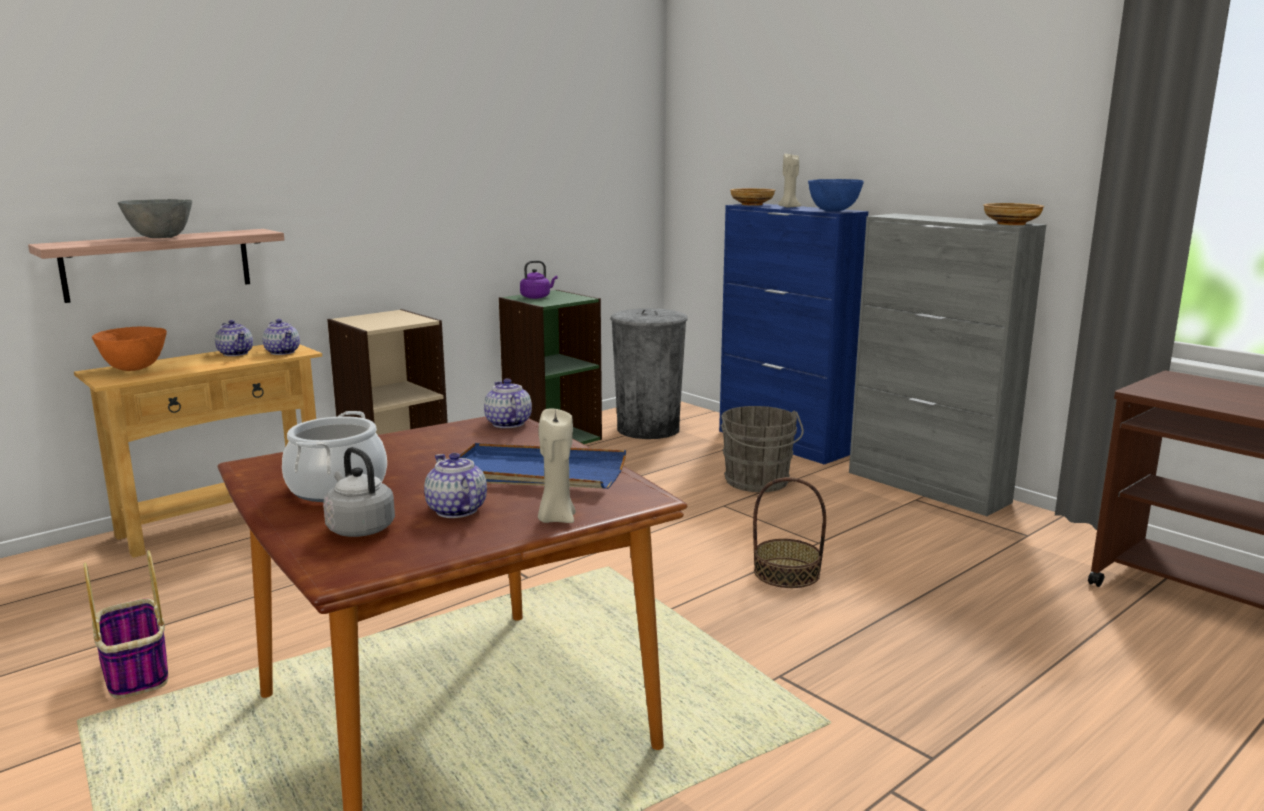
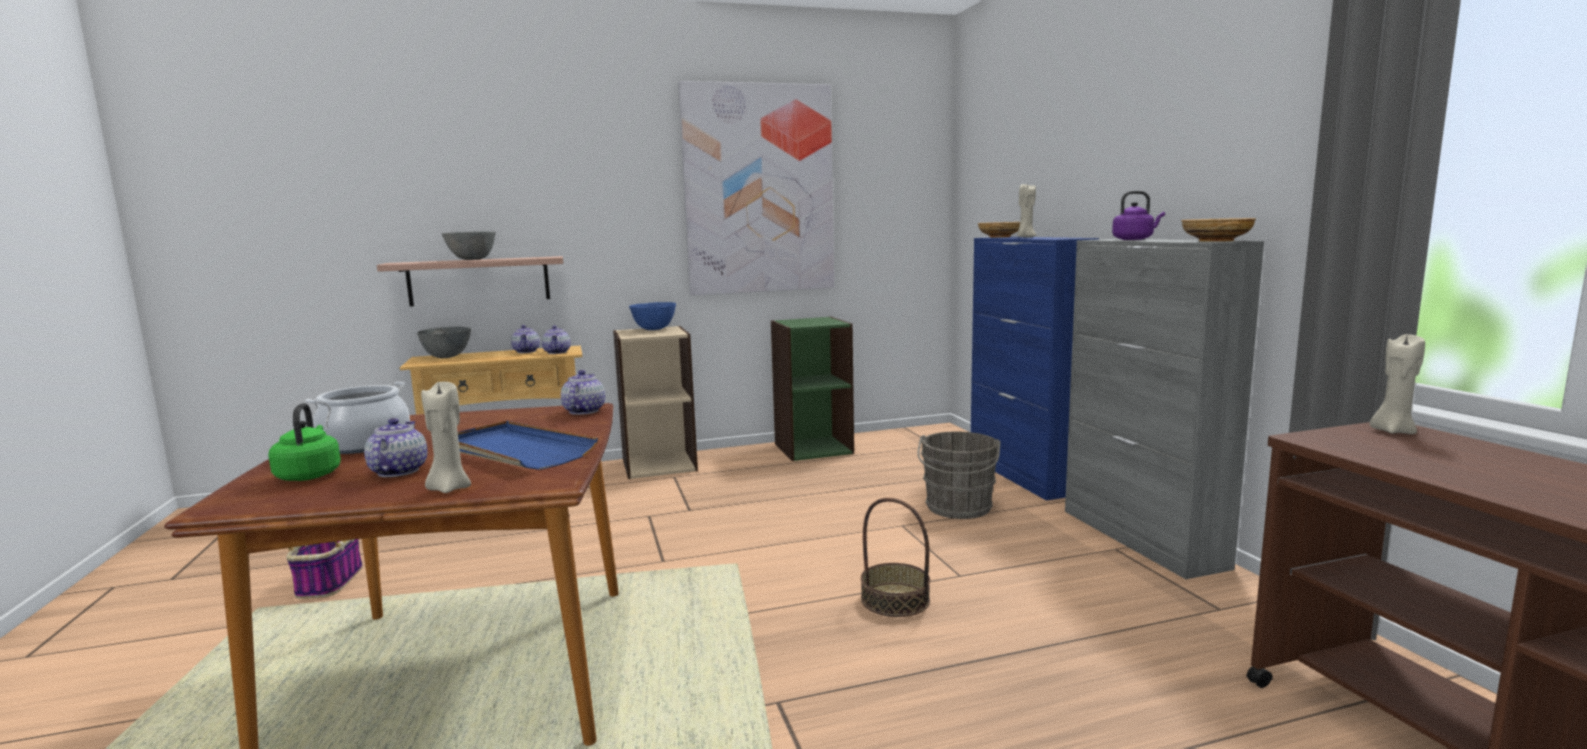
camera: 25 degrees right, 5 degrees down
(134, 368) = (446, 357): orange bowl -> grey bowl
(359, 528) = (309, 475): grey kettle -> green kettle
(482, 145) = (759, 190): none -> picture
(537, 297) = (800, 321): purple kettle -> purple kettle (1134, 239)
(648, 429) = (904, 449): grey trash can -> none
(833, 211) = (1058, 238): blue bowl -> blue bowl (654, 329)
(1180, 380) = (1392, 431): none -> beige candle

